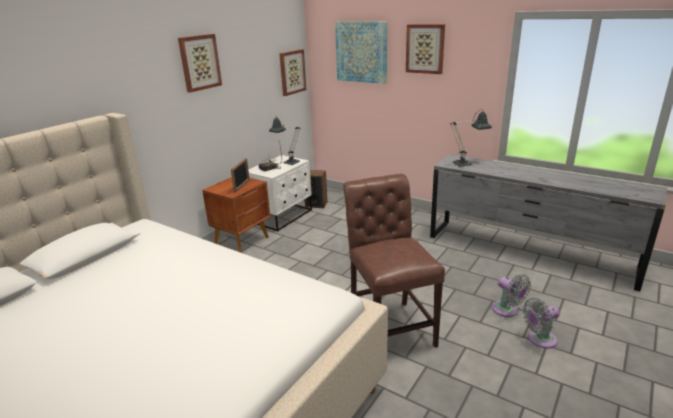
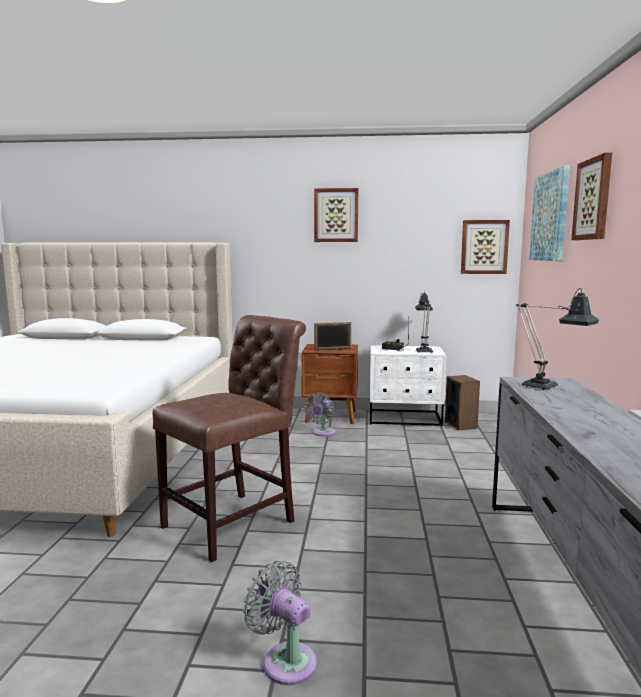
camera: 60 degrees right, 15 degrees down
(507, 310) = (347, 611): grey fan -> grey fan (322, 433)

